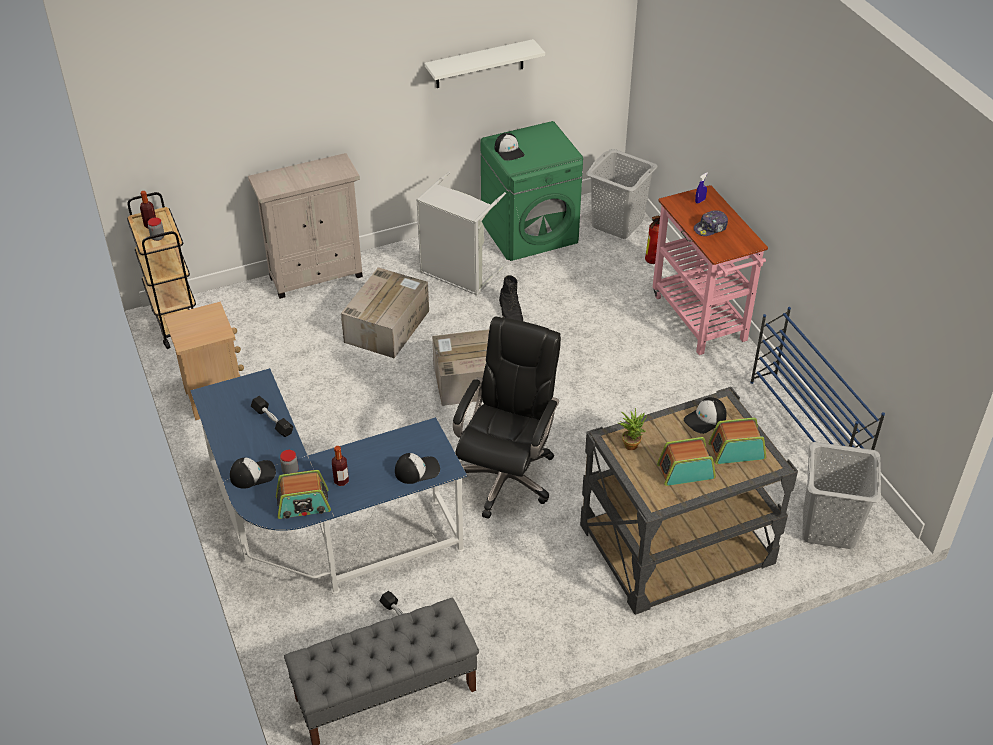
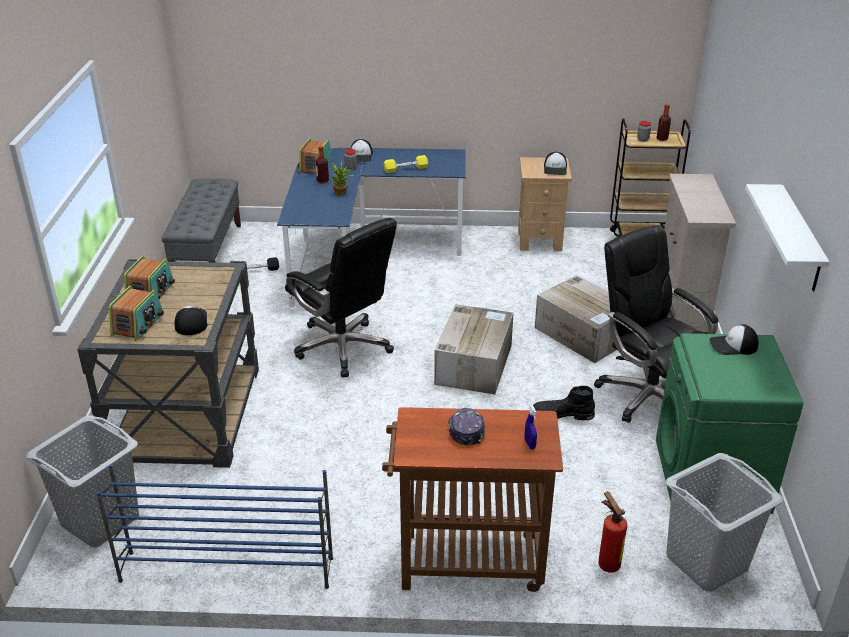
camera: 115 degrees right, 10 degrees down
(272, 421) = (406, 169): black dumbbell -> yellow dumbbell
(417, 470) = (302, 207): cap -> cap (555, 169)
(458, 274) = (648, 396): grey laundry basket -> black office chair
(631, 443) = (210, 278): potted plant -> potted plant (342, 193)
(700, 318) = (468, 562): pink cart -> brown cart

